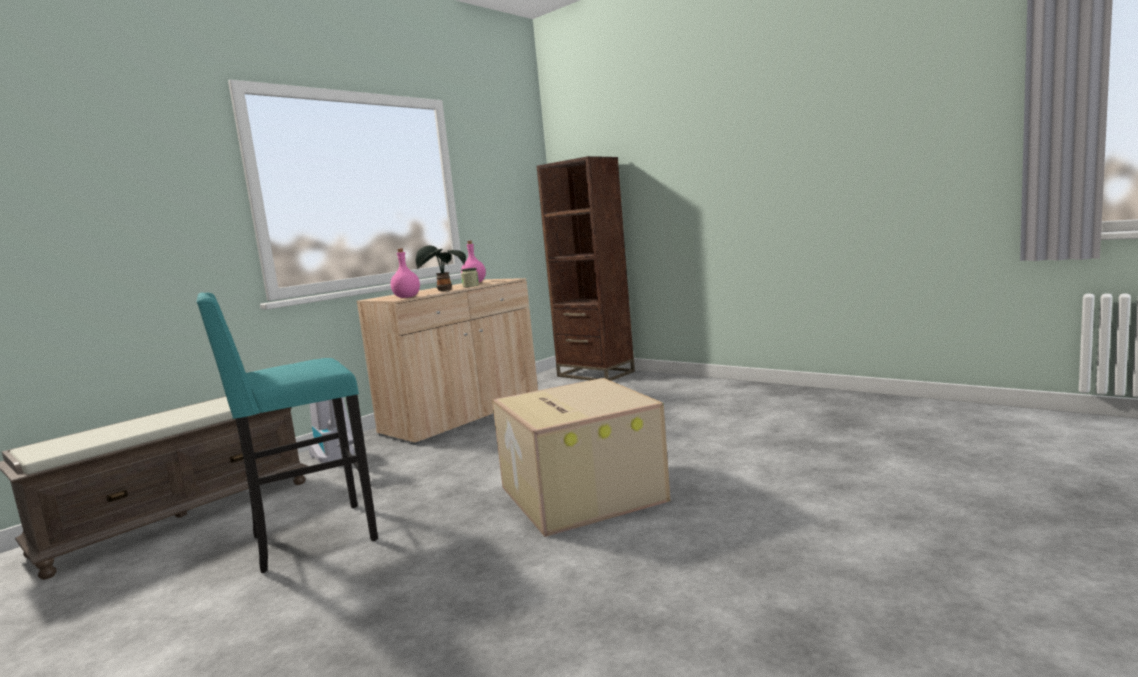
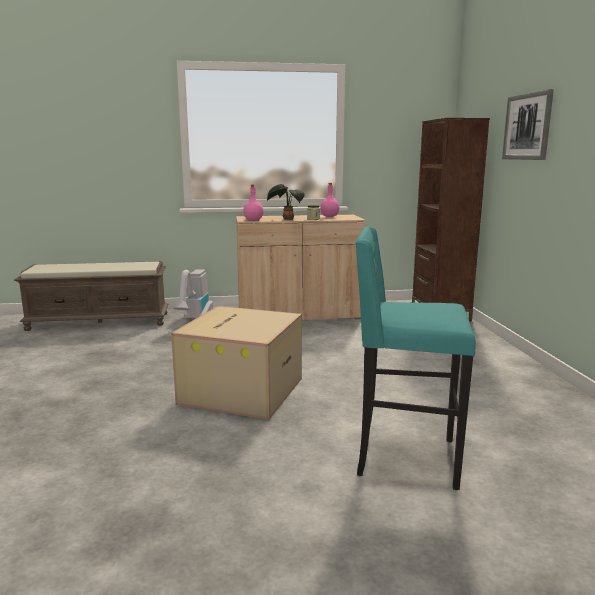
camera: 40 degrees right, 5 degrees up
(310, 538) = (109, 355): turquoise stool -> turquoise stool (404, 458)
(677, 160) = (527, 127): none -> picture

